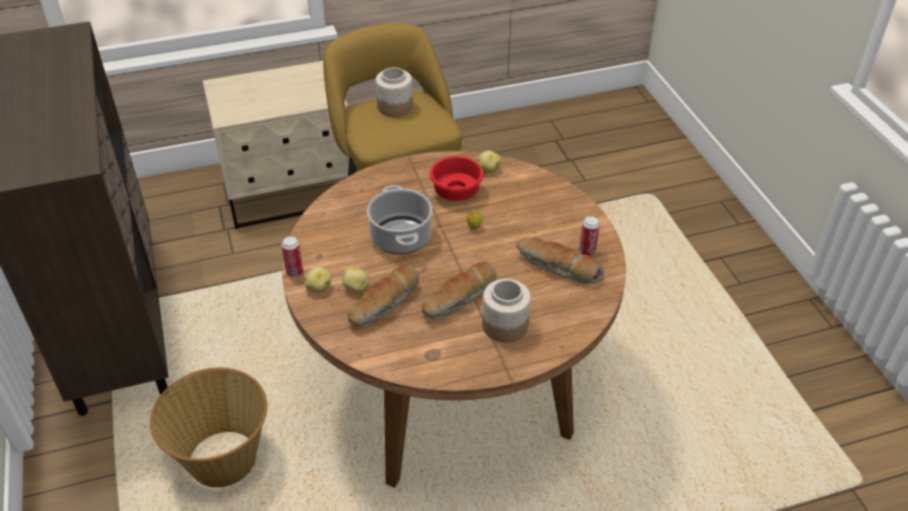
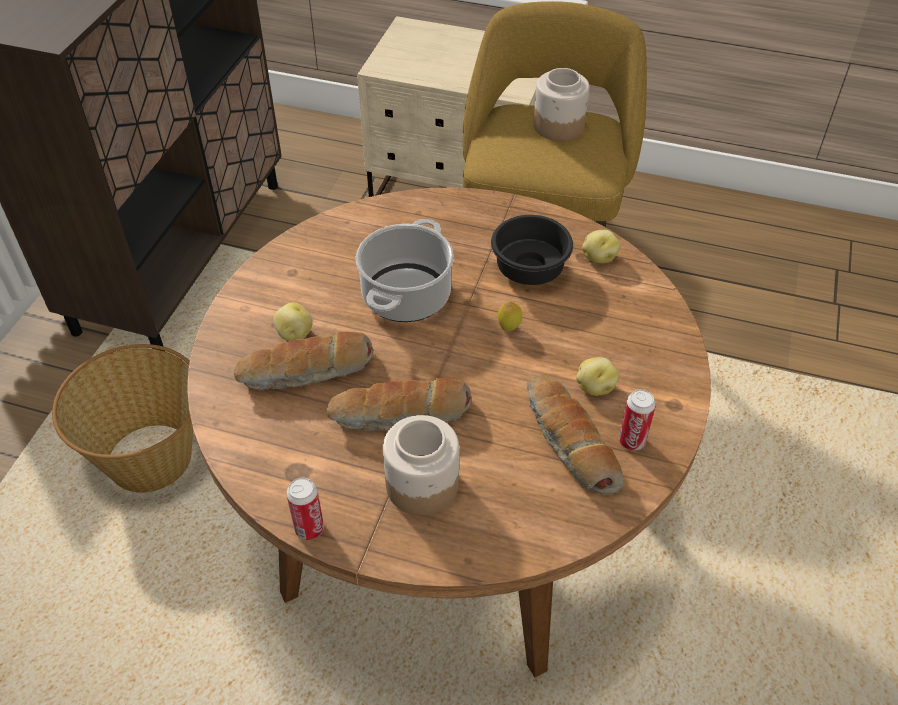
camera: 35 degrees right, 5 degrees up
(294, 272) = (248, 278): can -> can (309, 529)
(318, 287) = (254, 310): potato -> potato (594, 387)
(457, 193) = (529, 271): red bowl -> black bowl

